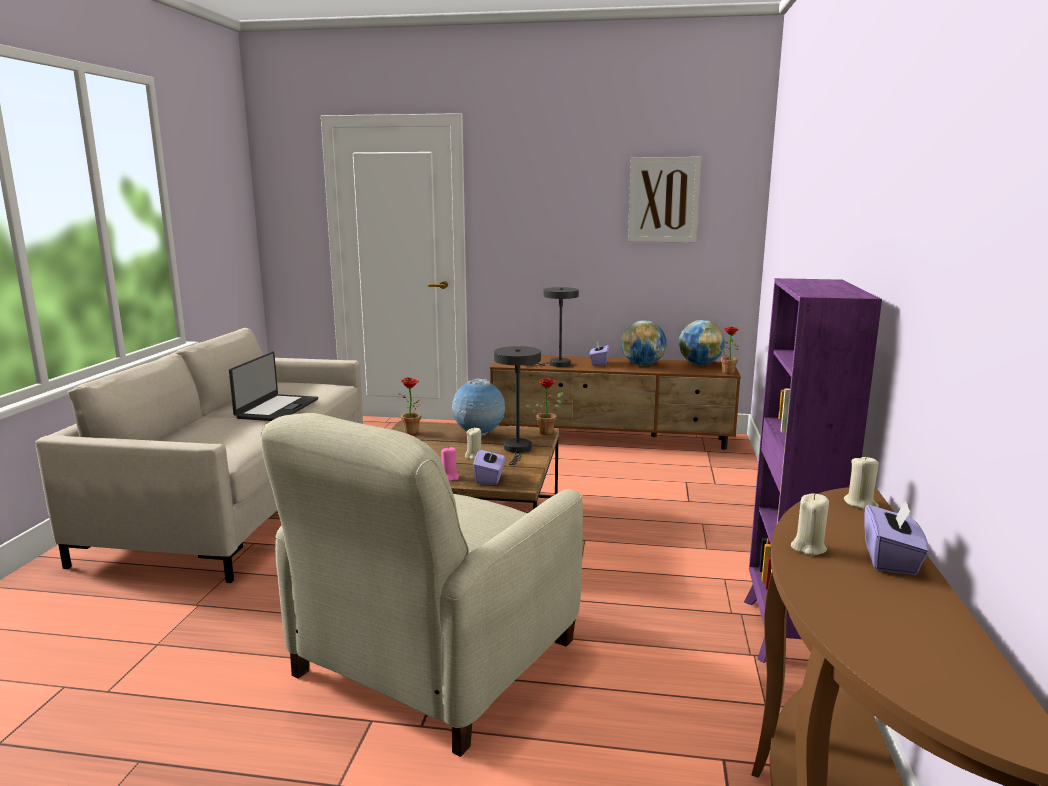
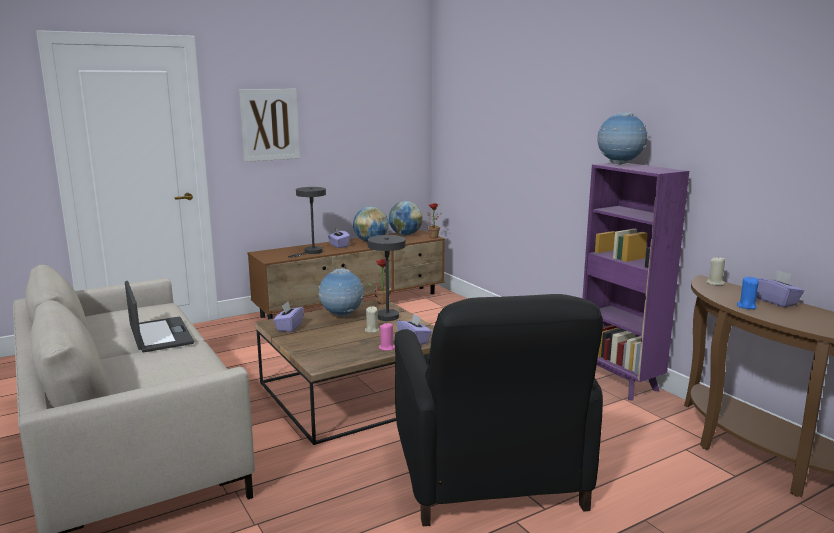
camera: 40 degrees left, 0 degrees up
(413, 433) = (289, 327): potted plant -> purple tissue box
(434, 659) = (488, 473): beige armchair -> black armchair
(663, 200) = (365, 111): picture -> picture (269, 124)
(808, 547) = (746, 306): beige candle -> blue candle
(815, 281) = (619, 164): none -> globe

